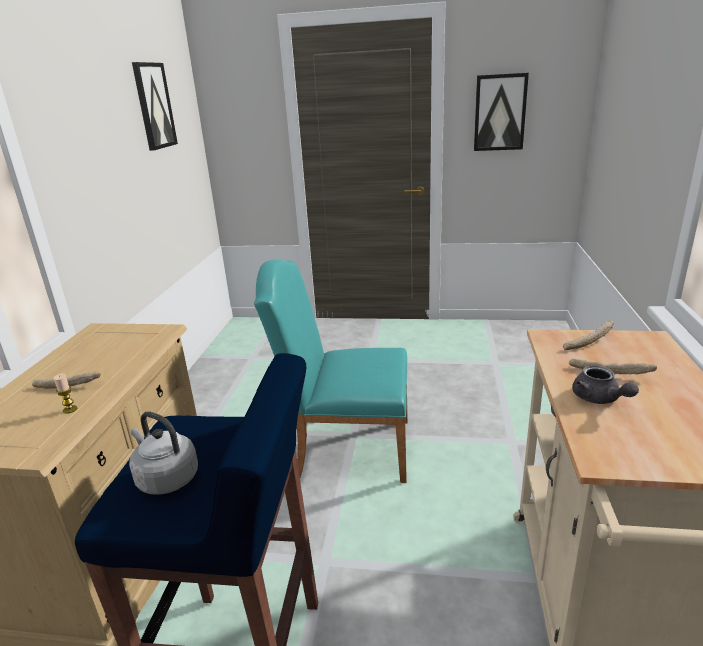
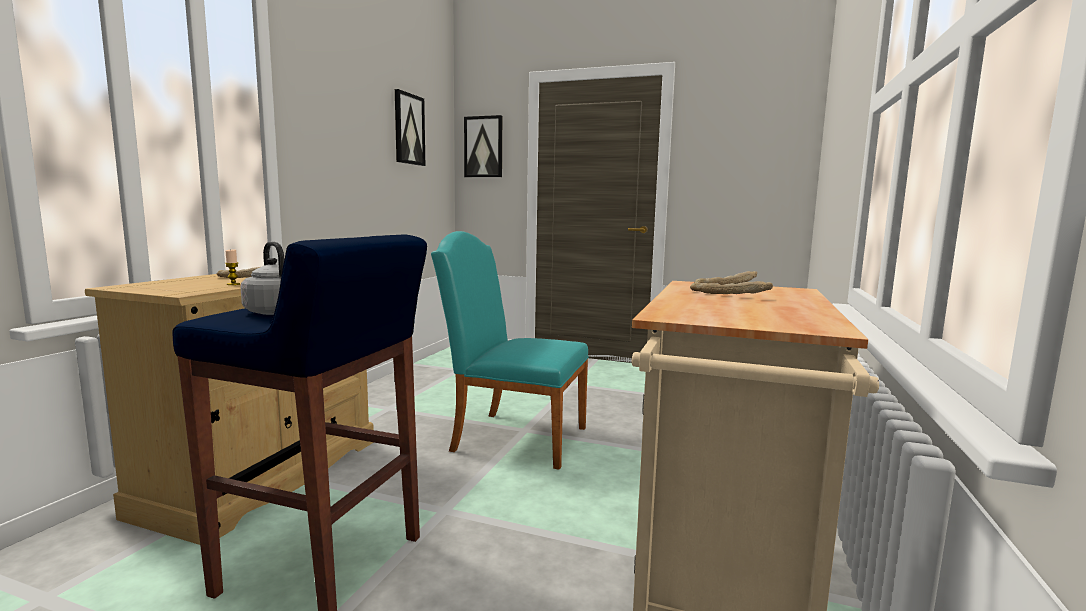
camera: 10 degrees right, 15 degrees down
(500, 112) = (724, 160): picture -> picture (483, 147)
(599, 399) = (700, 301): grey teapot -> none

